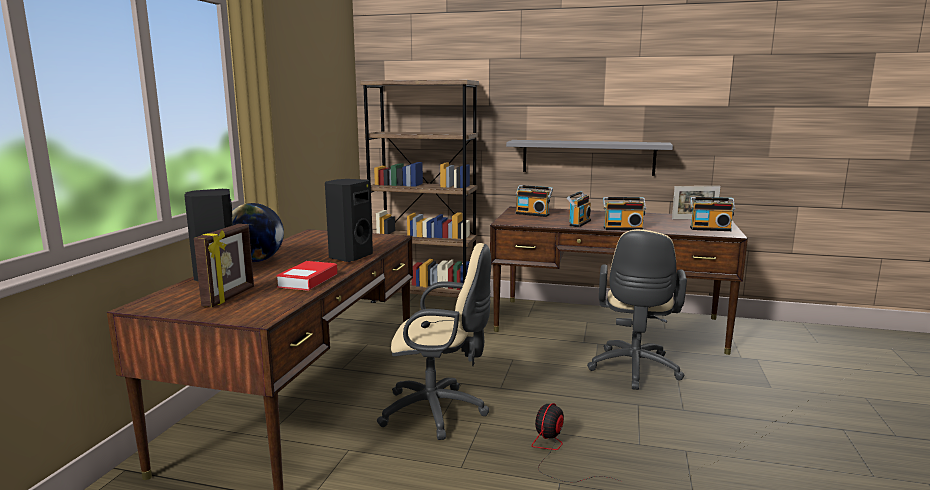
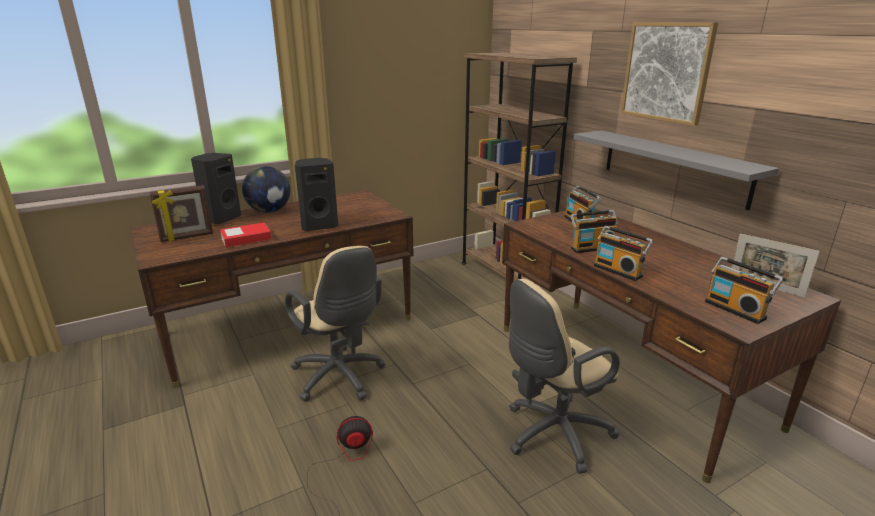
camera: 45 degrees right, 10 degrees up
(570, 87) = (666, 72): none -> picture

